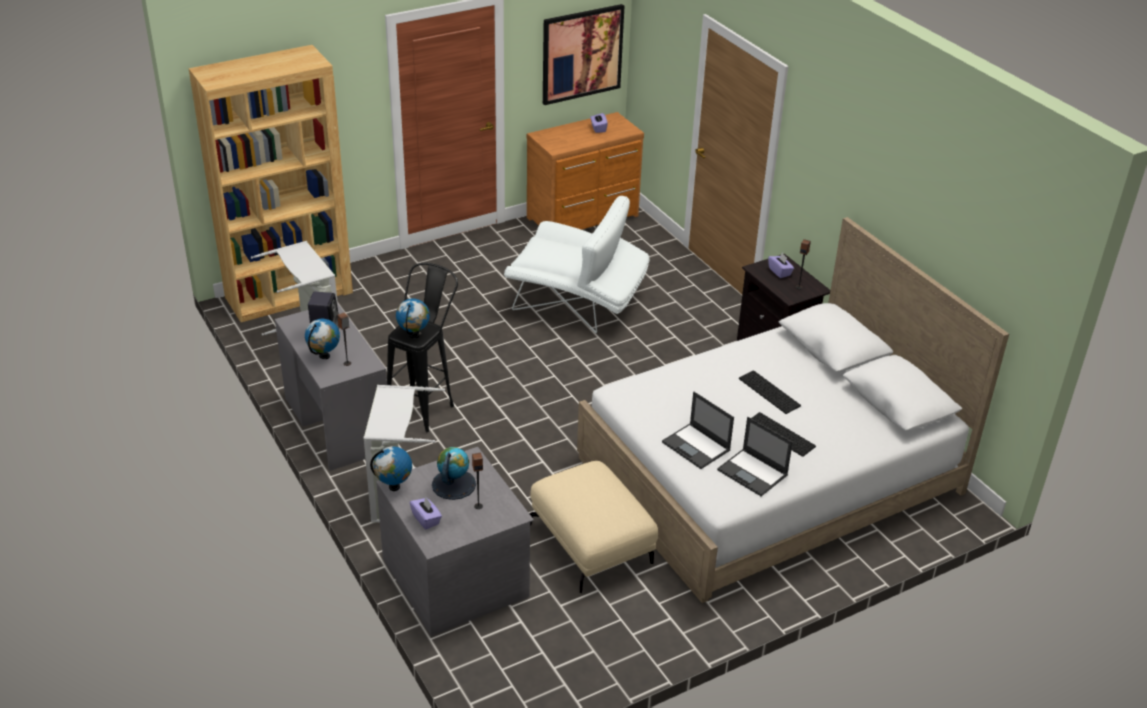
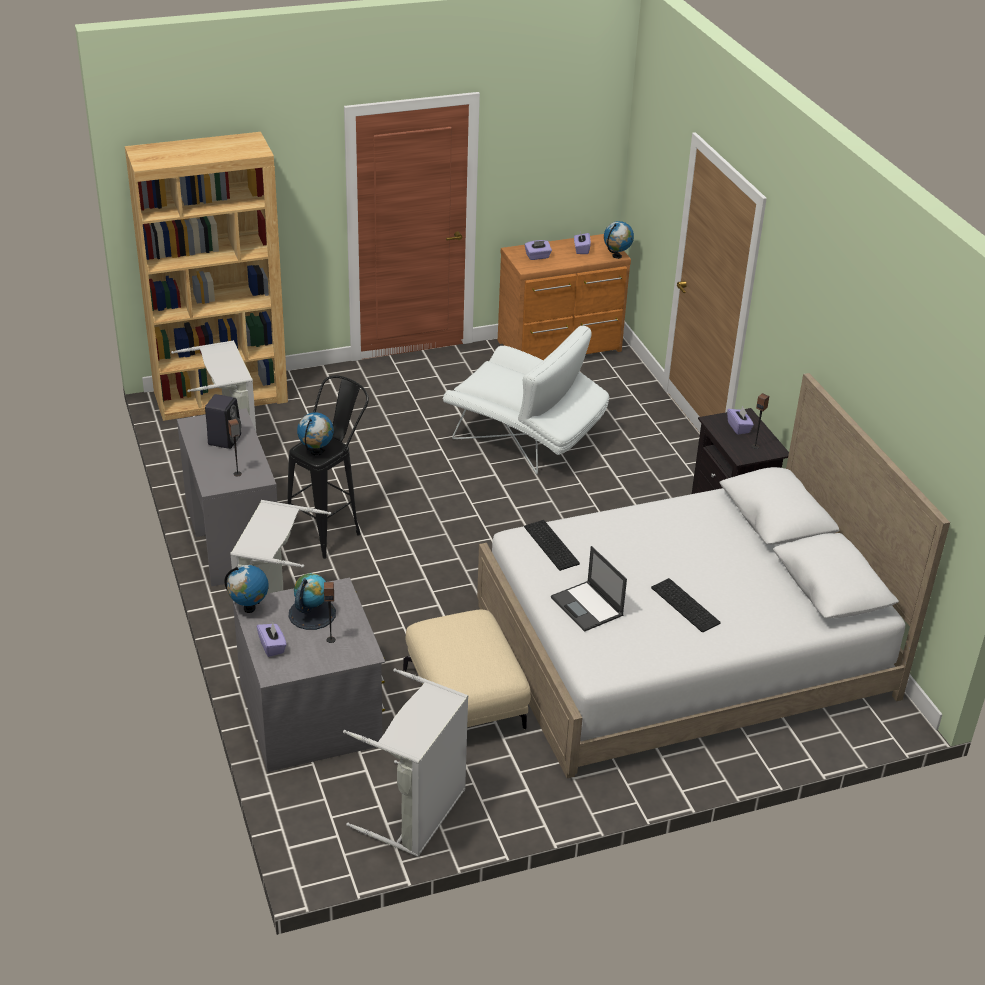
camera: 10 degrees right, 0 degrees up
(324, 356) = (216, 463): globe -> globe (617, 256)
(562, 138) = (537, 257): none -> purple tissue box
(579, 654) = (418, 813): none -> grey laundry basket
(582, 54) = (569, 165): picture -> none
(753, 473) = (641, 643): laptop -> none
(770, 392) = (689, 558): keyboard -> keyboard (553, 545)

